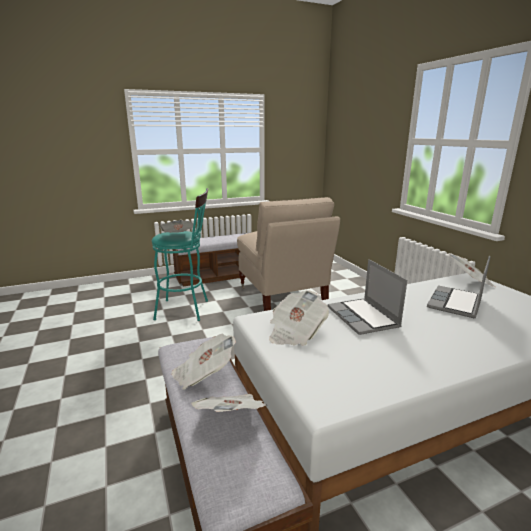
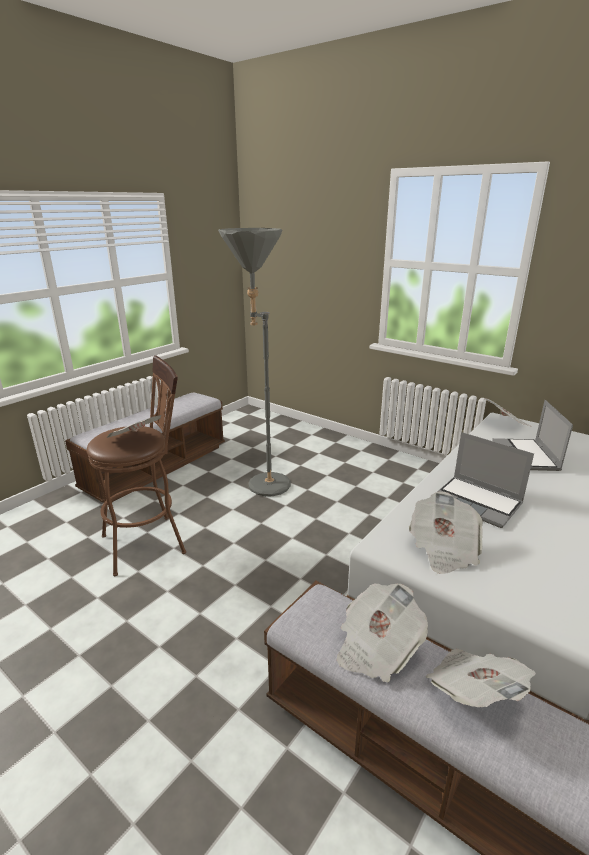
camera: 30 degrees left, 5 degrees up
(187, 309) = (151, 541): turquoise stool -> brown stool
(282, 297) = (262, 482): beige chair -> grey floor lamp

